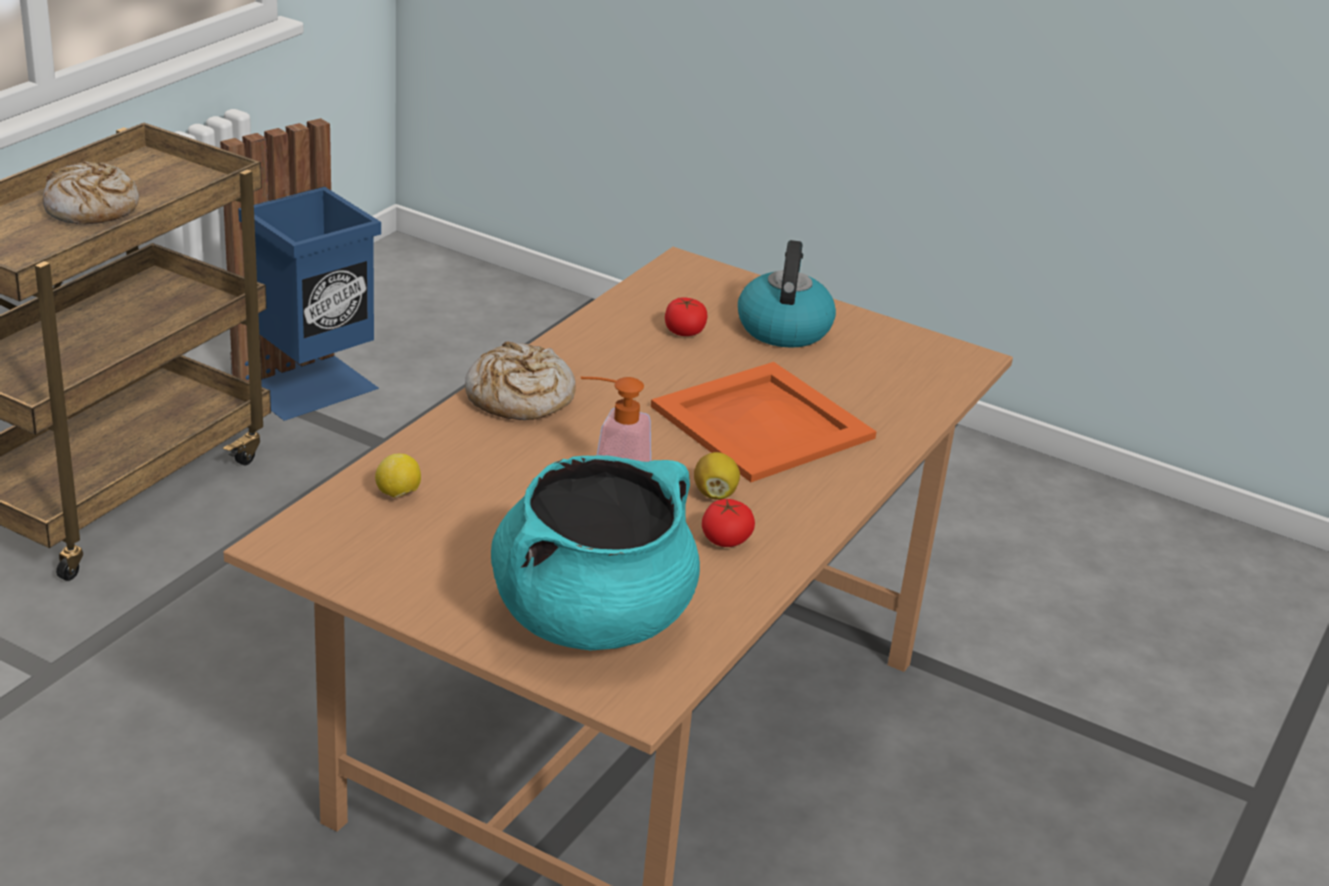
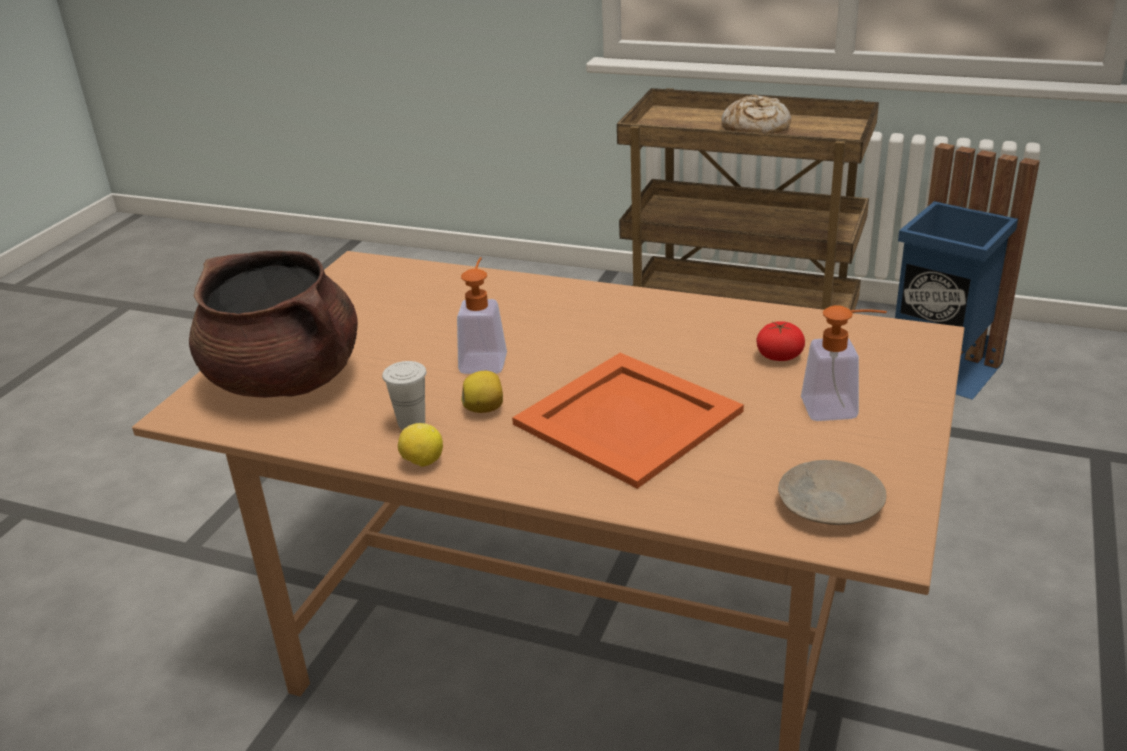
camera: 85 degrees right, 0 degrees up
(398, 495) = (430, 286): lemon -> lemon (422, 462)
(519, 398) = (595, 303): bread -> none
(592, 618) = (286, 380): turquoise cooking pot -> brown cooking pot
(725, 539) = (411, 423): tomato -> white cup
(783, 328) = (839, 408): kettle -> soap dispenser
(916, 366) = (829, 504): none -> beige plate

